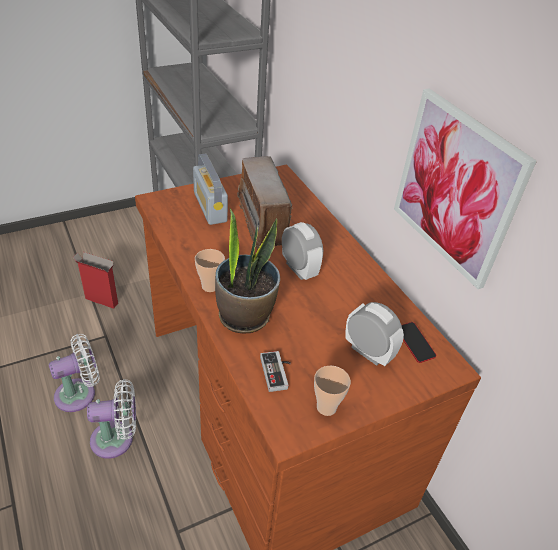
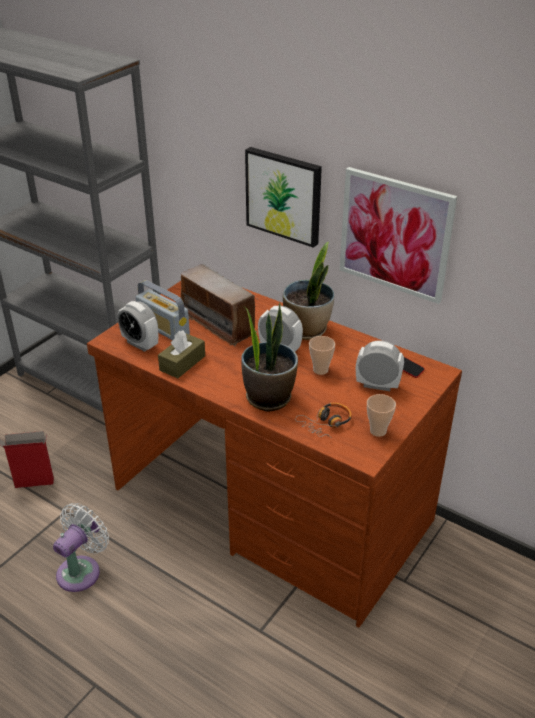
camera: 25 degrees left, 5 degrees down
(117, 439) = (150, 589): white fan -> none
(177, 213) = (140, 344): none -> alarm clock
(196, 246) = (182, 363): none -> brown tissue box
(210, 286) = (222, 388): cup -> cup (320, 370)
(278, 372) = (326, 424): game controller -> headphones
(342, 261) = (307, 330): none -> potted plant
(366, 107) = (284, 195): none -> picture

